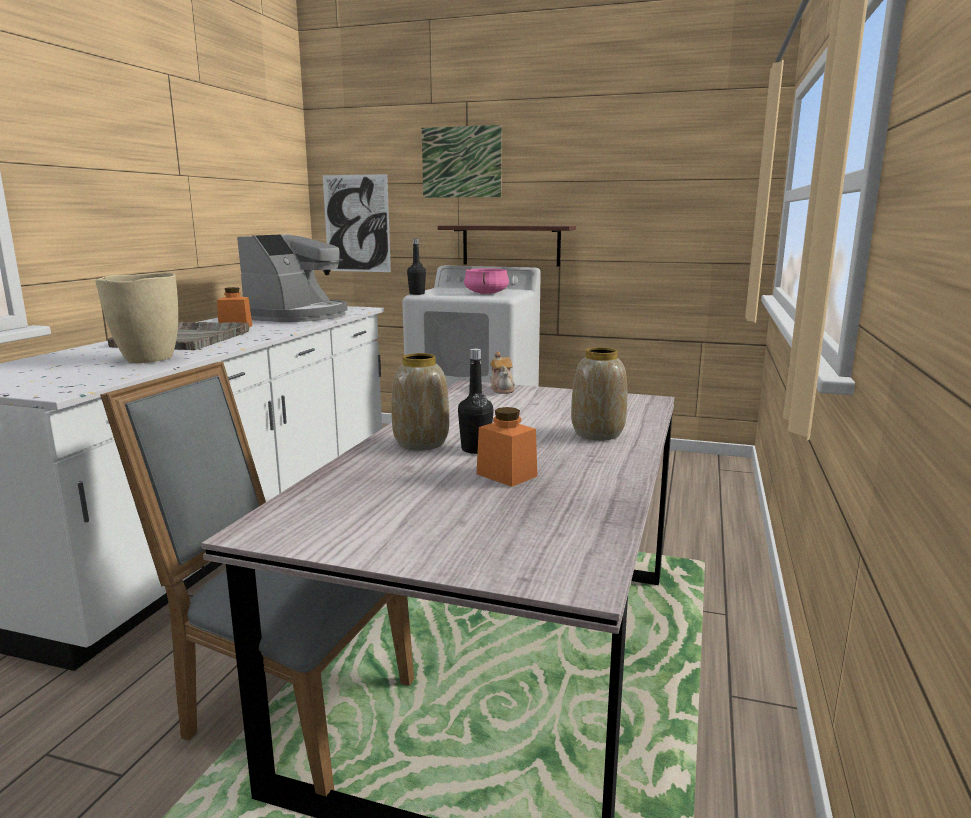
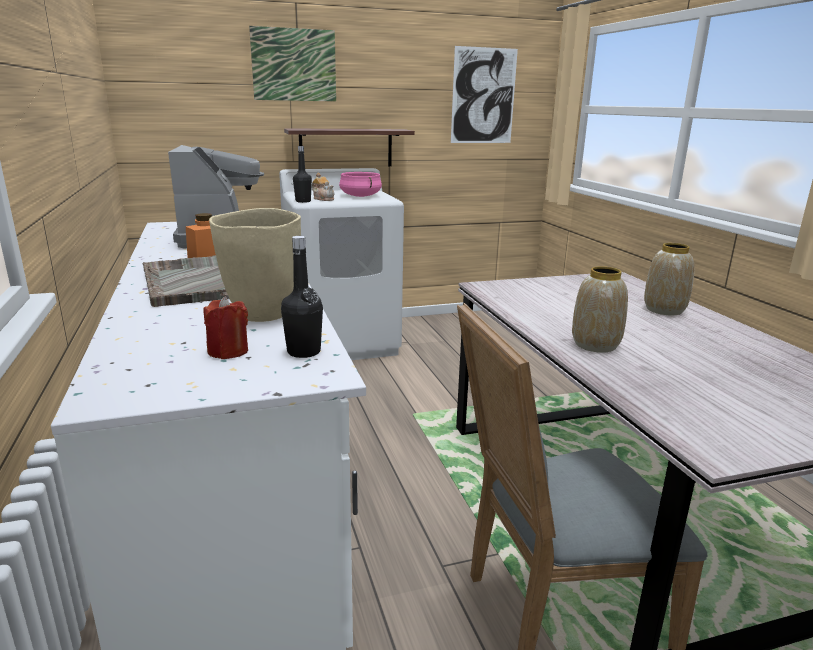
camera: 35 degrees left, 5 degrees up
(59, 373) = (228, 351): none -> red candle
(356, 224) = (175, 127): picture -> picture (483, 96)
(475, 449) = (638, 340): black bottle -> black bottle (304, 352)
(502, 389) = (512, 285): teapot -> teapot (323, 199)
(506, 475) = (708, 355): orange jar -> none

